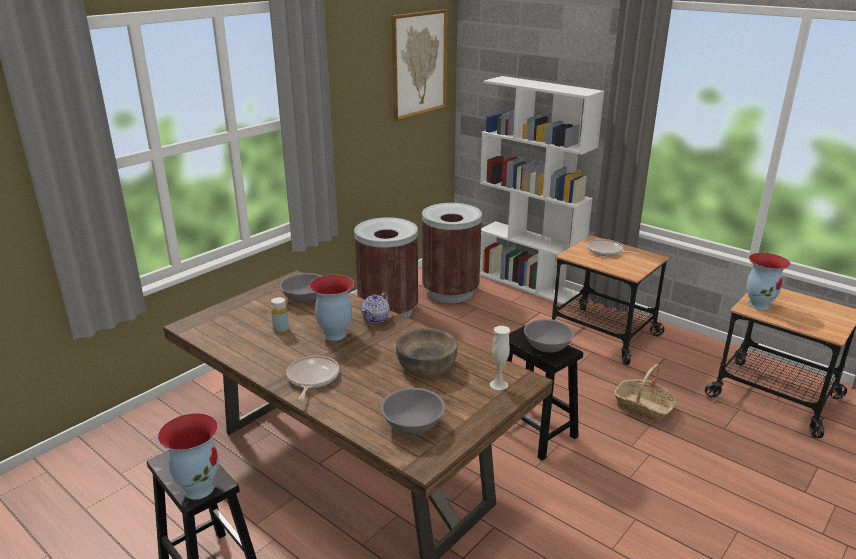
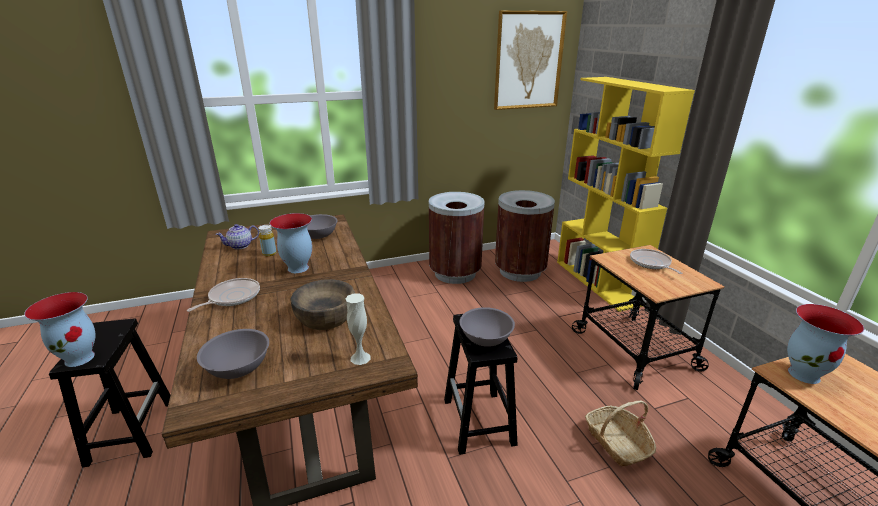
camera: 30 degrees right, 0 degrees up
(376, 318) = (345, 264): teapot -> teapot (240, 246)
(528, 284) = (598, 282): white bookcase -> yellow bookcase

